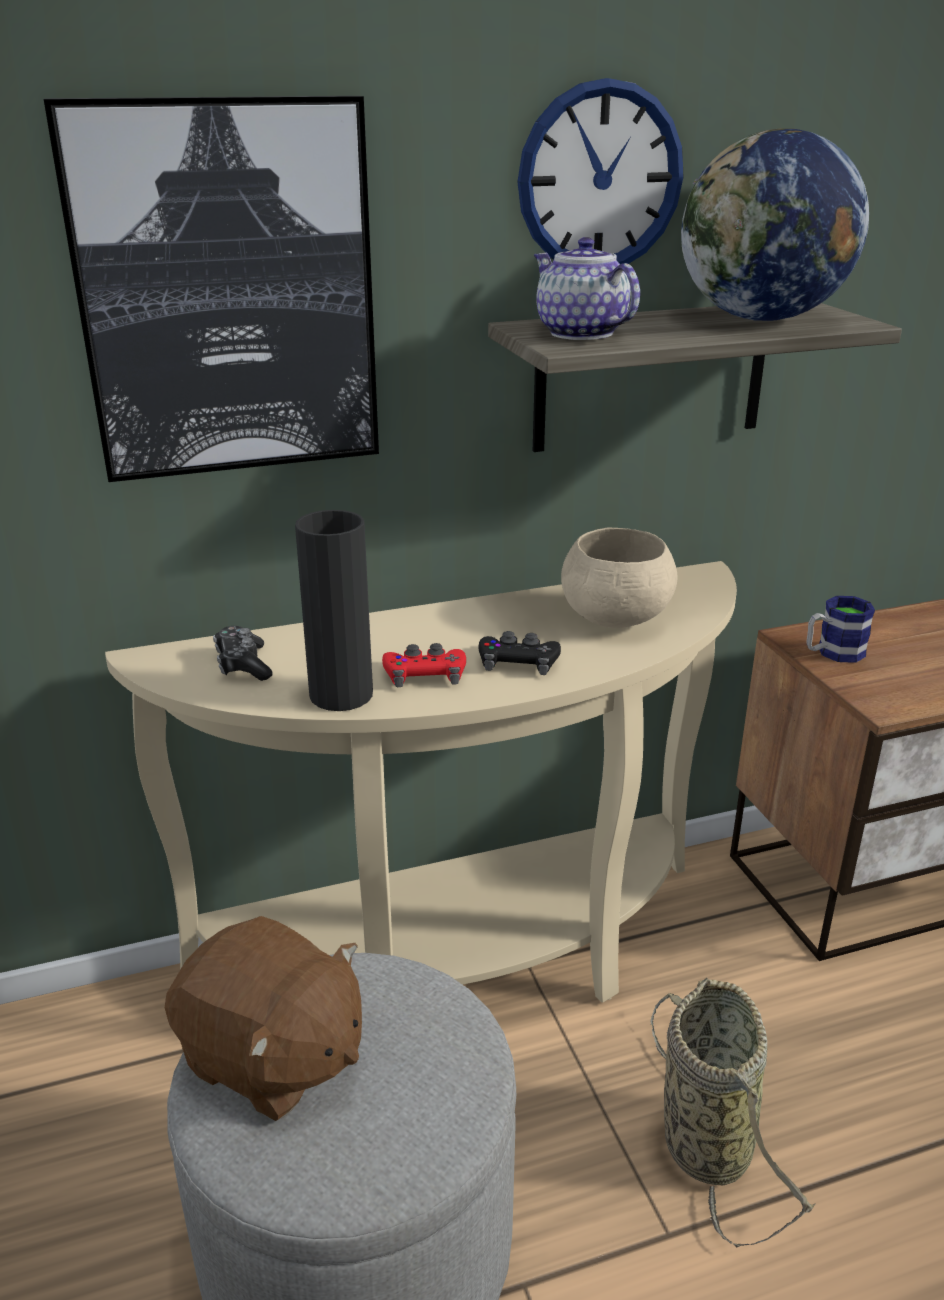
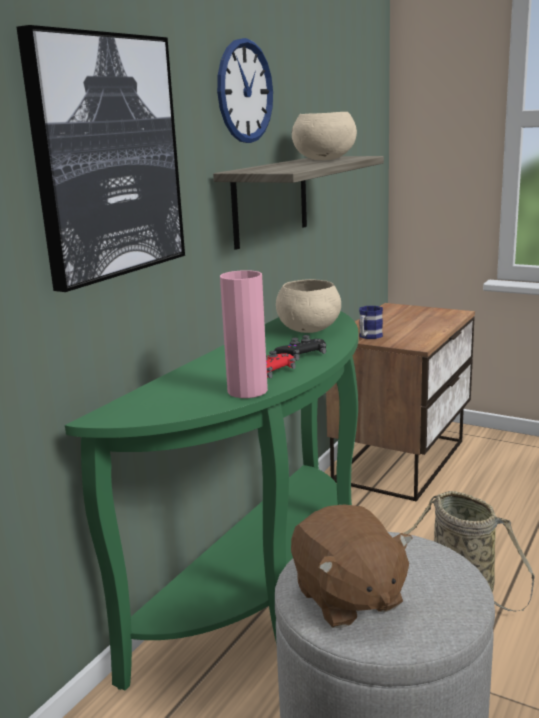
camera: 40 degrees left, 10 degrees down
(243, 665) = (167, 400): game controller -> none
(272, 1058) = (347, 598): brown plush toy -> brown plush toy turned 75 degrees clockwise
(341, 695) = (247, 391): black vase -> pink vase
(467, 965) = (272, 586): beige console table -> green console table
(579, 333) = (273, 169): teapot -> none
(761, 319) = (325, 159): globe -> beige bowl

